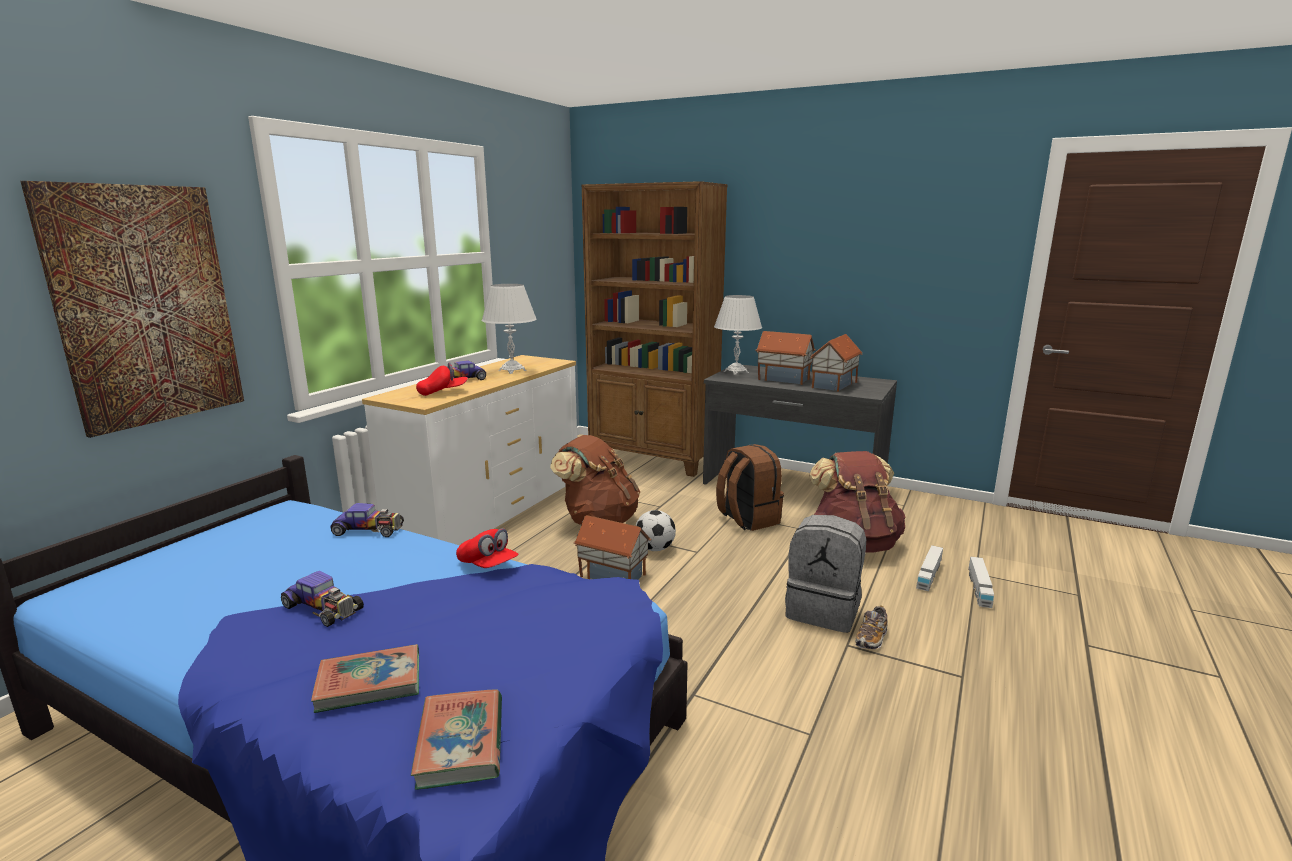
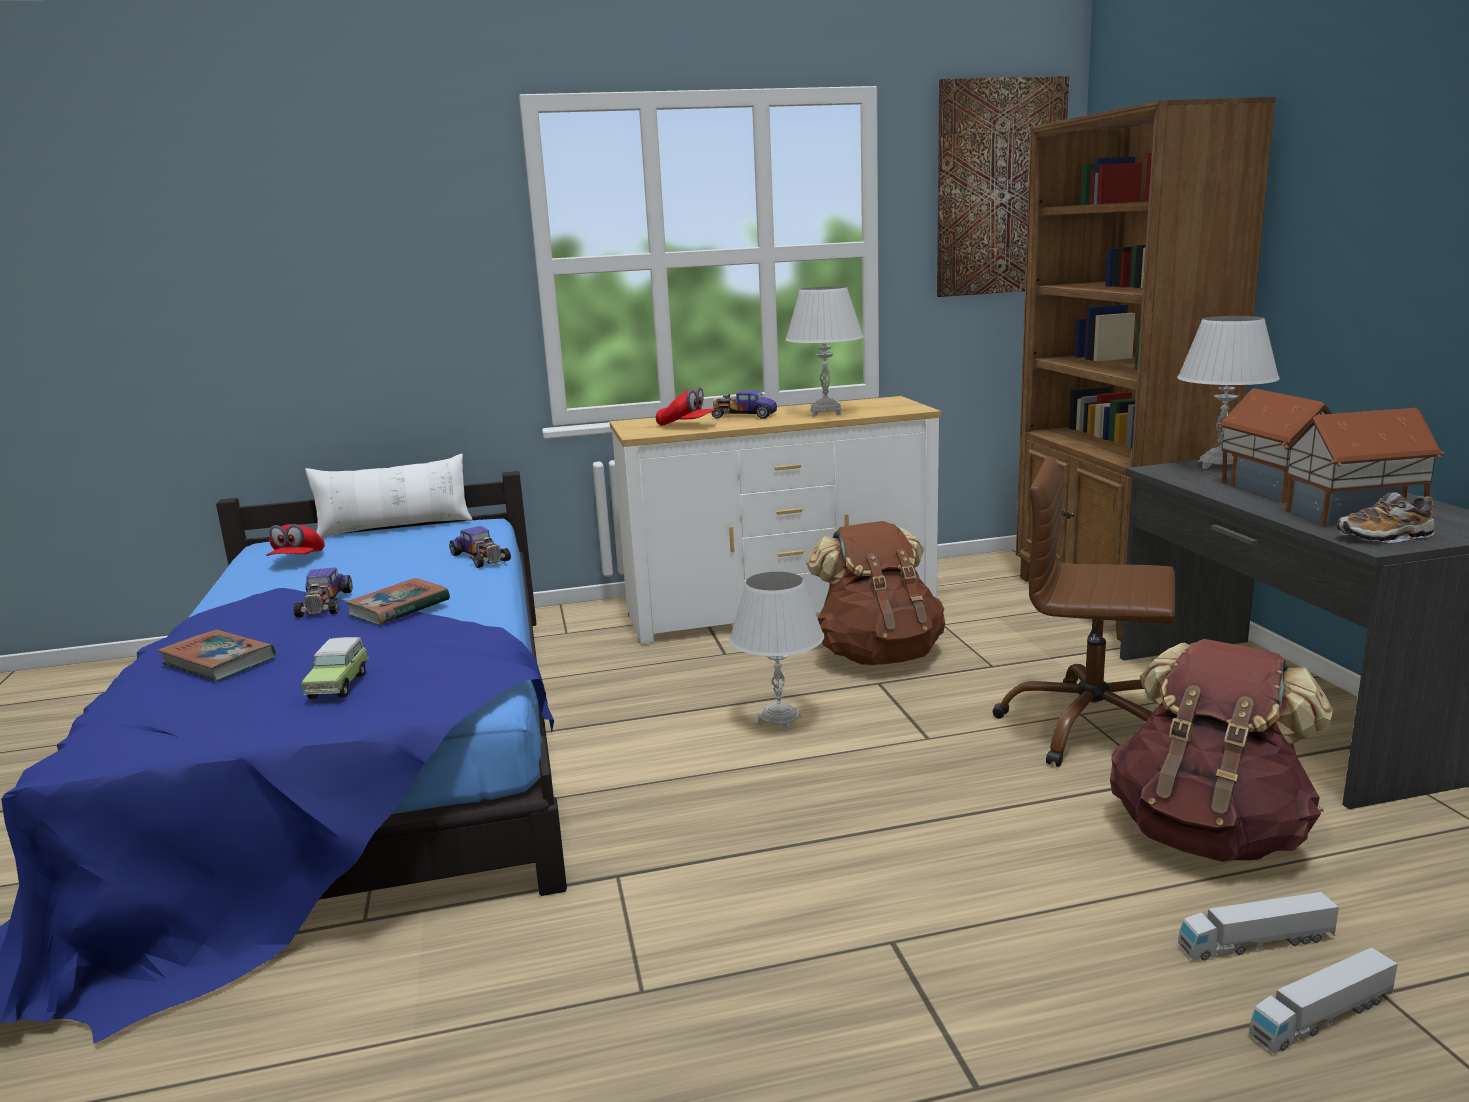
camera: 50 degrees right, 0 degrees up
(145, 306) = (397, 299): picture -> picture (1000, 188)
(200, 535) = (395, 528): none -> white pillow
(461, 743) = (158, 722): book -> book (399, 608)
(488, 565) = (479, 616): red cap -> red cap (297, 560)
(529, 644) = (339, 684): none -> toy car
(613, 574) = (779, 720): toy house -> white table lamp
(655, 549) = (882, 713): football -> none
(747, 519) = (1090, 728): brown backpack -> brown office chair
(823, 610) = (950, 887): grey backpack -> none
(871, 638) = (945, 956): shoe -> shoe (1384, 537)

